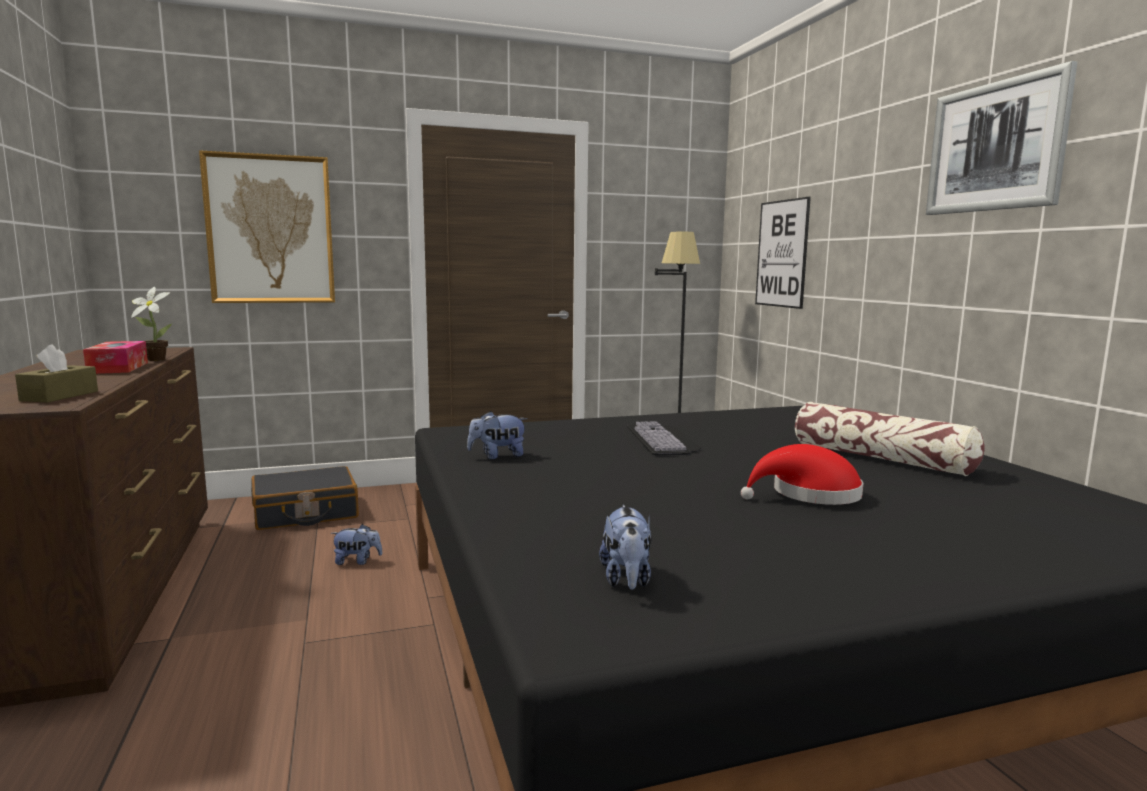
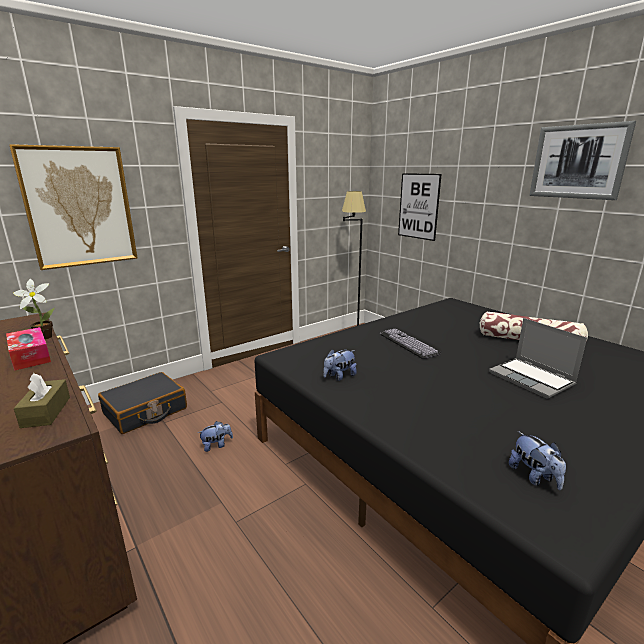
camera: 20 degrees left, 10 degrees up
(809, 495) = (532, 379): red hat -> laptop

